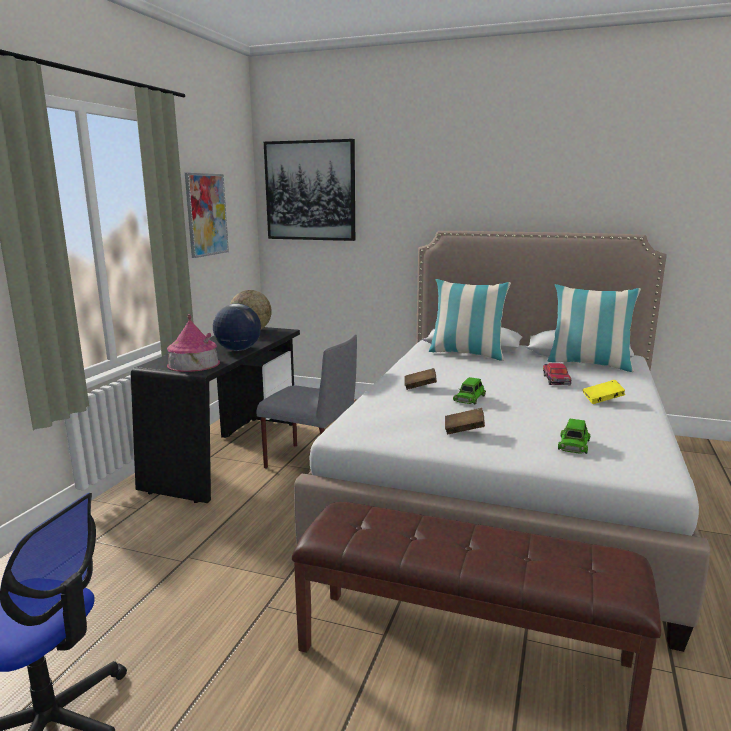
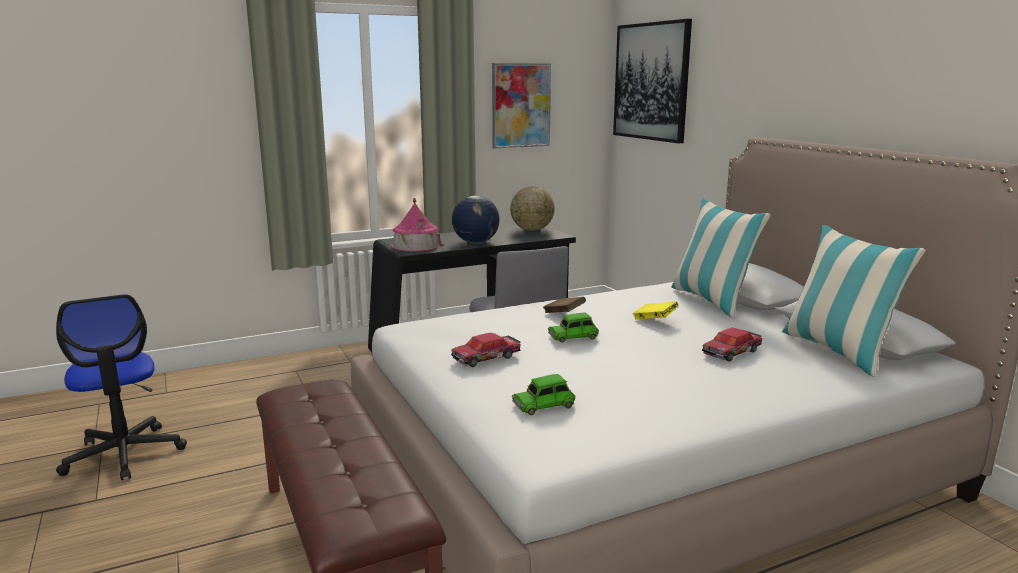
camera: 45 degrees right, 0 degrees up
(464, 431) = (486, 357): brown book -> toy car
(602, 400) = (716, 386): yellow book -> yellow book (654, 320)

